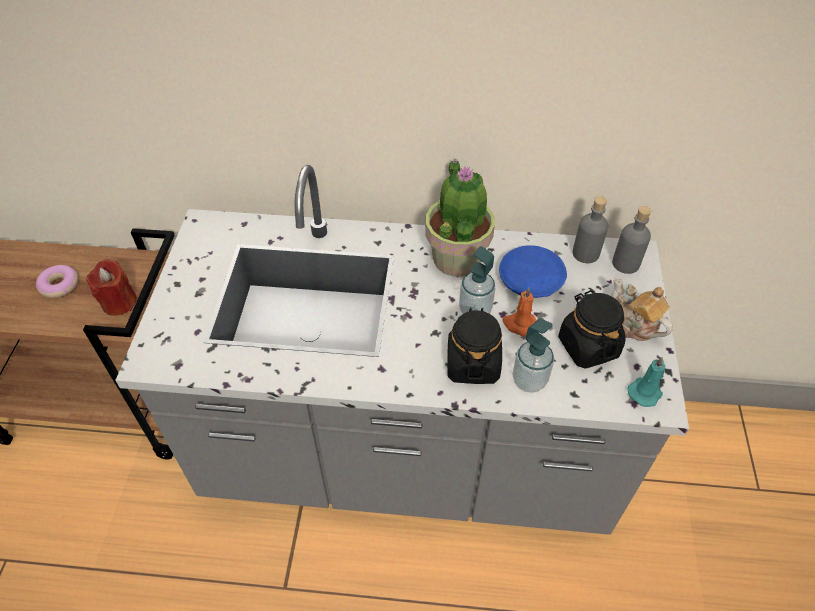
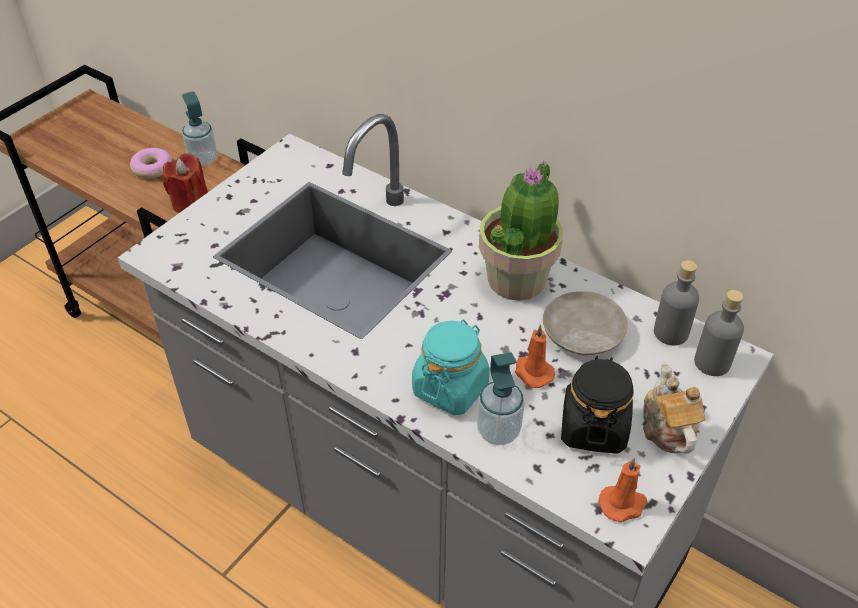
camera: 30 degrees right, 5 degrees down
(472, 364) = (450, 388): black jar -> turquoise jar
(475, 310) = (495, 337): soap dispenser -> soap dispenser (203, 159)
(530, 280) = (582, 333): blue plate -> beige plate
(645, 391) = (623, 504): turquoise candle -> orange candle

